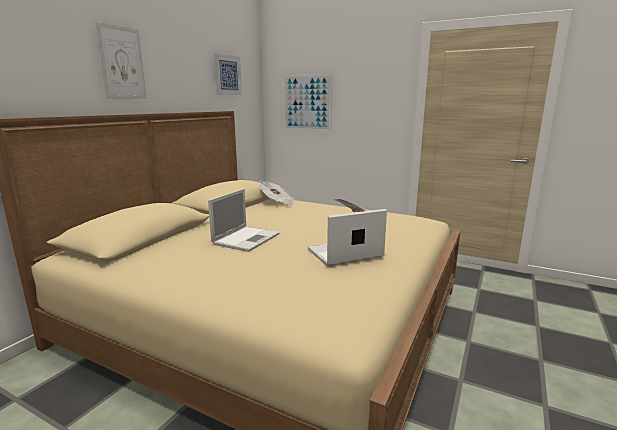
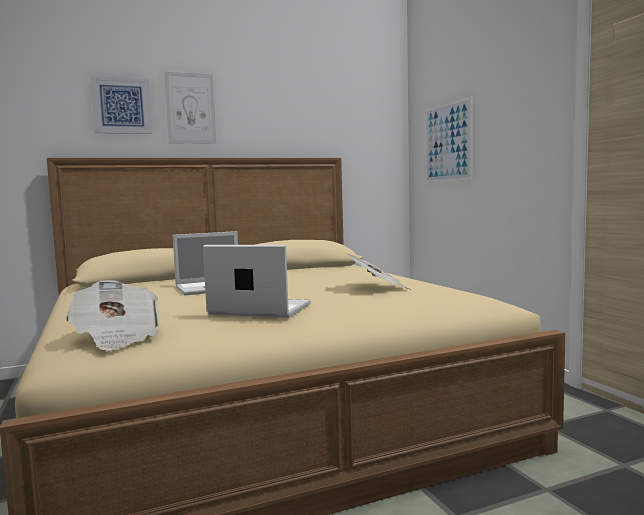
camera: 40 degrees right, 10 degrees down
(227, 75) = (340, 116): picture -> picture (121, 106)
(277, 203) = (339, 268): newspaper -> newspaper (117, 338)

